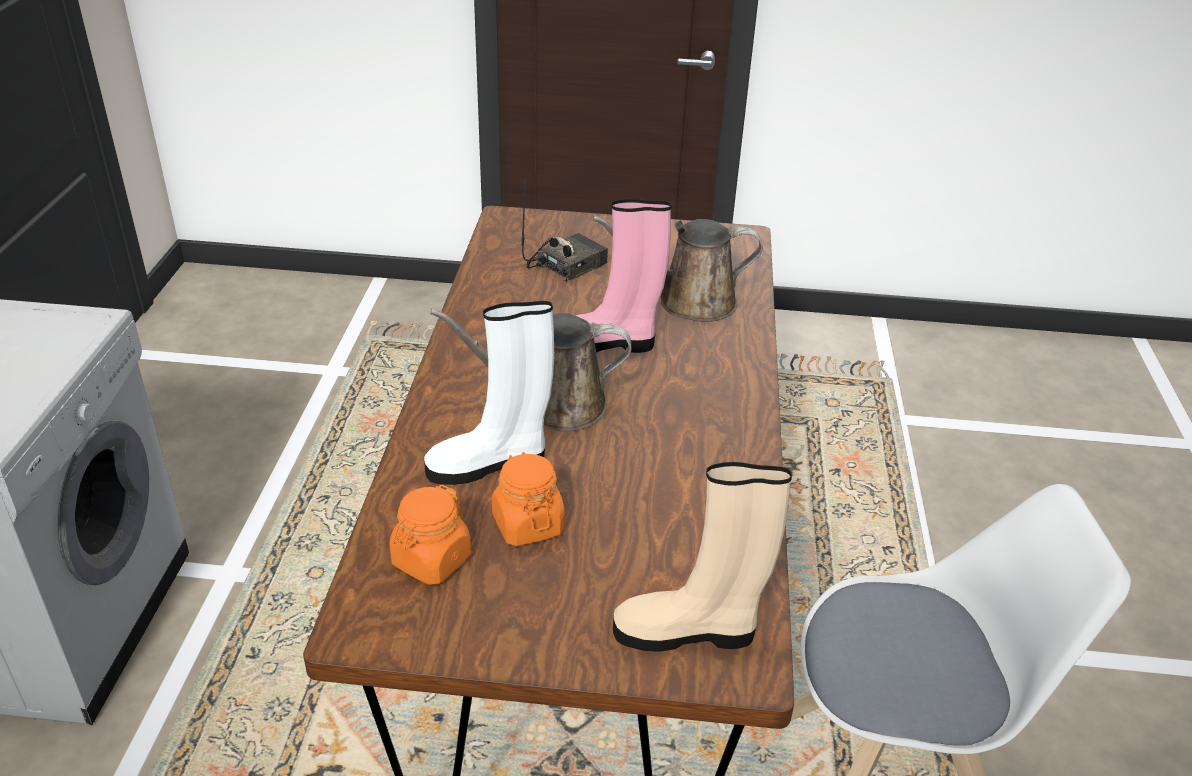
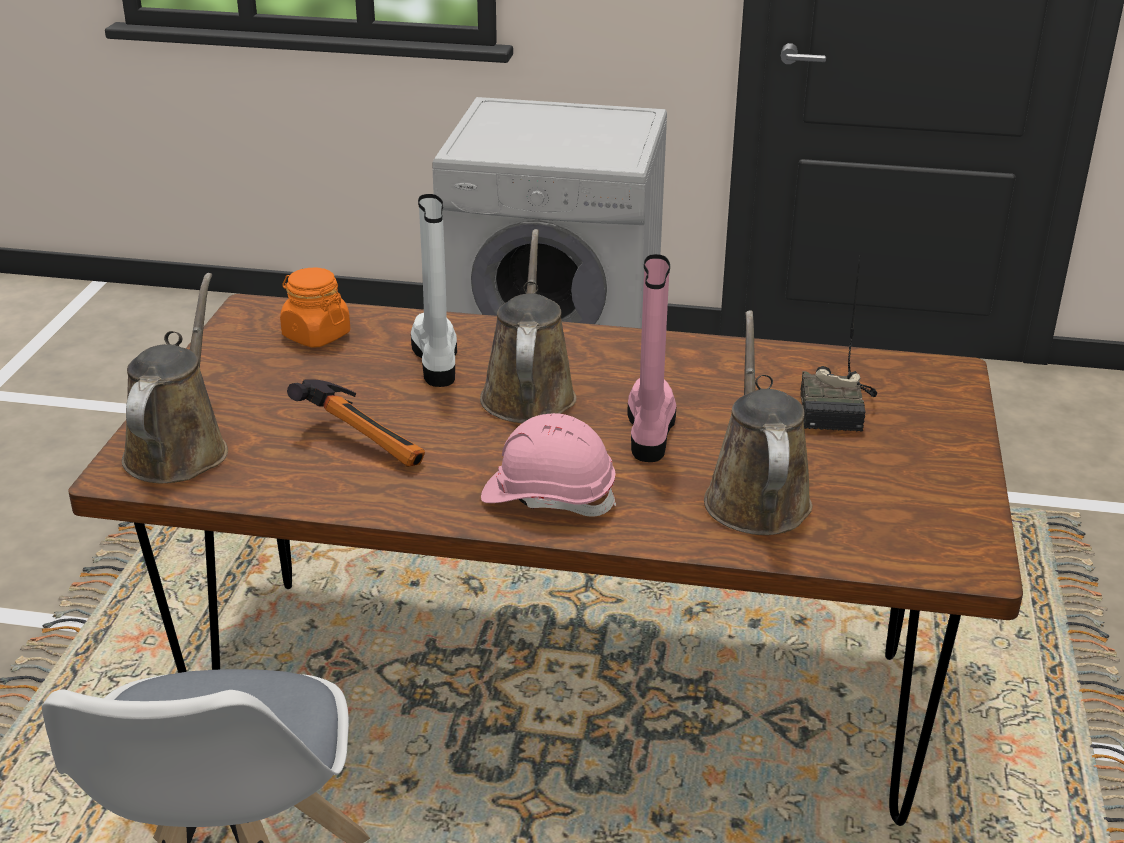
camera: 95 degrees right, 5 degrees down
(527, 524) = (346, 377): orange jar -> none
(566, 264) = (837, 410): radio -> radio turned 45 degrees clockwise
(649, 496) = (367, 441): none -> hammer
(688, 632) = (179, 448): beige boot -> brown watering can
(713, 390) = (548, 497): none -> pink hard hat

